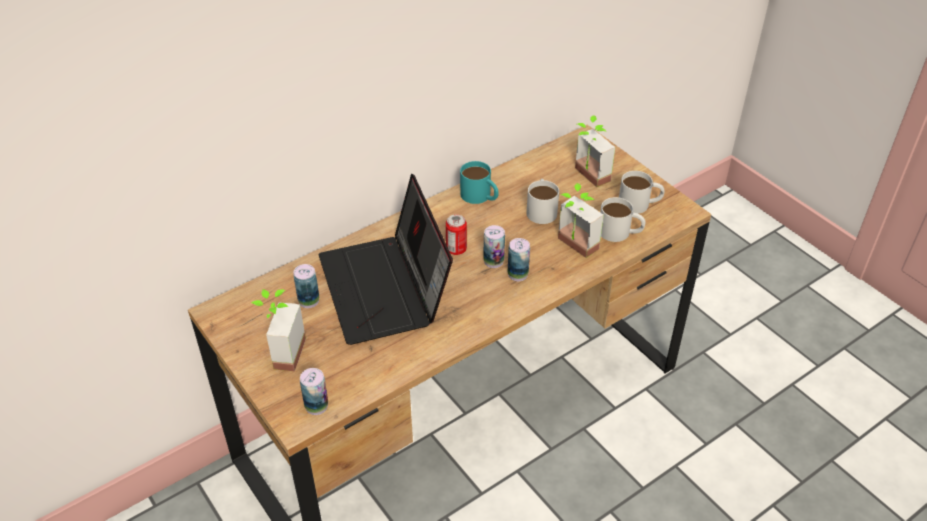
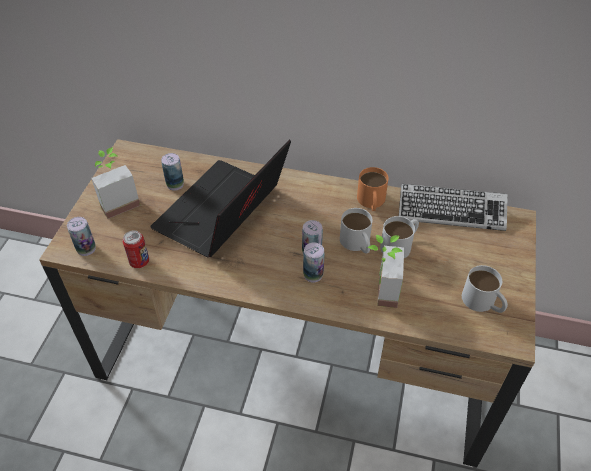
camera: 50 degrees right, 5 degrees up
(456, 249) = (301, 224): can -> can (139, 261)
(480, 196) = (371, 202): turquoise mug -> orange mug
(540, 163) = (451, 211): none -> keyboard
(586, 177) = (471, 248): potted plant -> none
(620, 232) = (432, 310): white mug -> white mug (357, 244)

